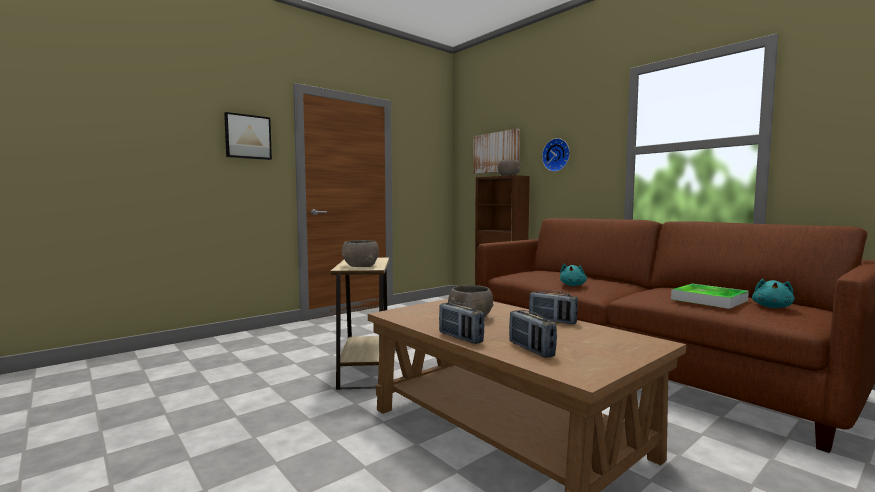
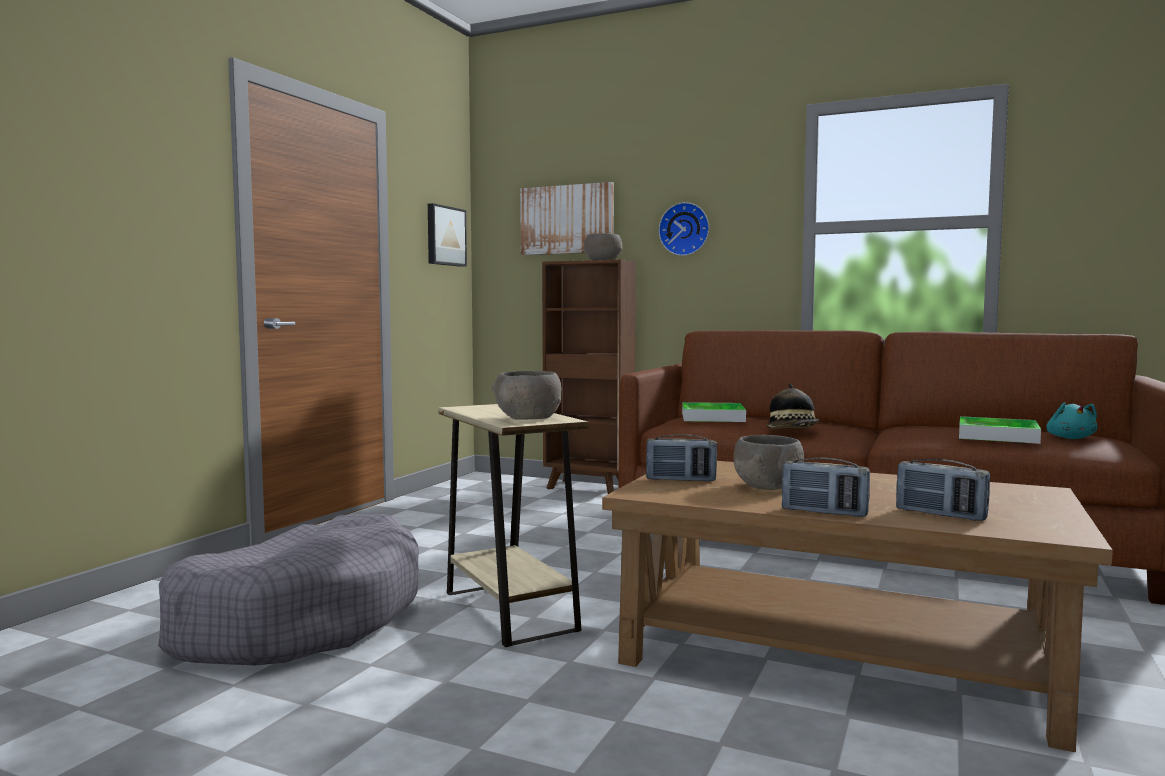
camera: 25 degrees left, 0 degrees up
(247, 137) = (150, 162): picture -> picture (444, 236)
(272, 359) = (300, 619): none -> grey dog bed
(537, 272) = (712, 417): none -> tray
(552, 321) = (876, 479): radio -> radio (680, 480)
(573, 285) = (793, 431): turquoise plush toy -> hat

